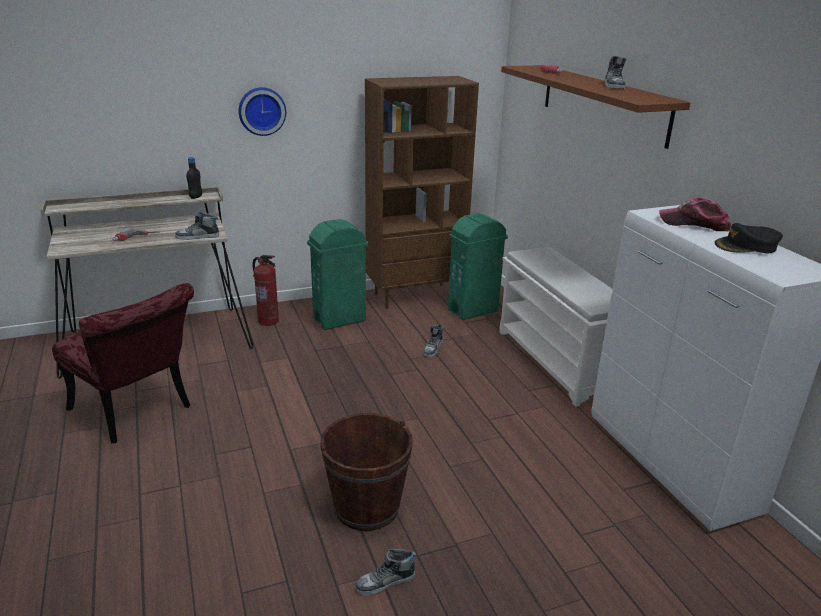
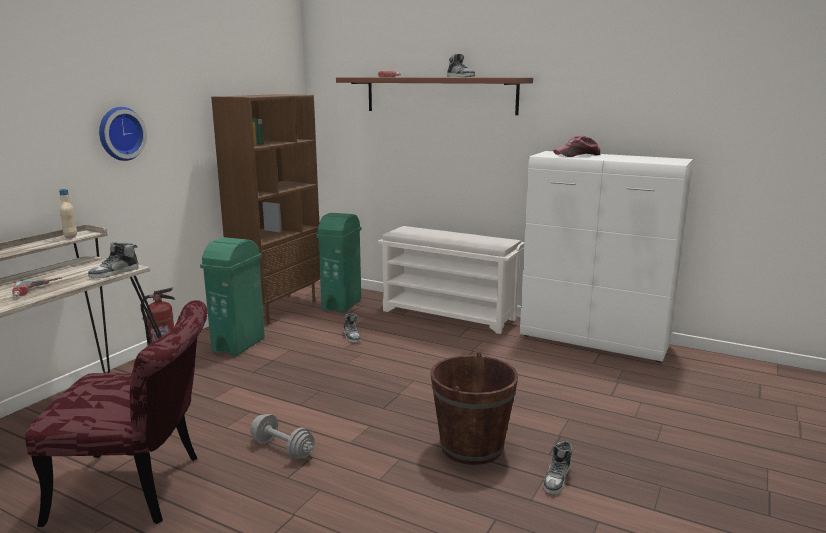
camera: 40 degrees left, 10 degrees down
(196, 197) = (71, 237): black bottle -> beige bottle
(243, 429) = (282, 449): none -> grey dumbbell
(746, 246) = (626, 157): black cap -> none

